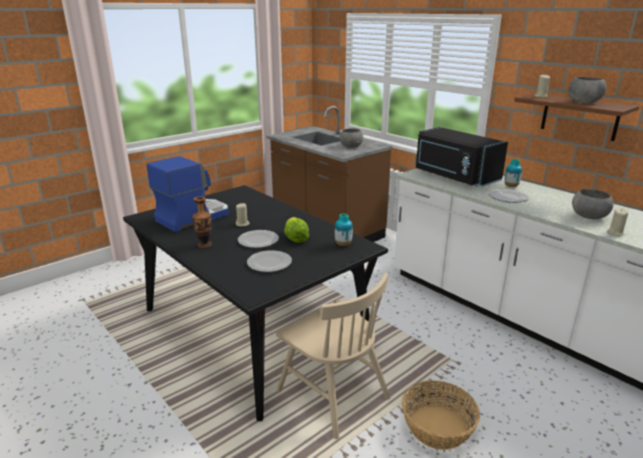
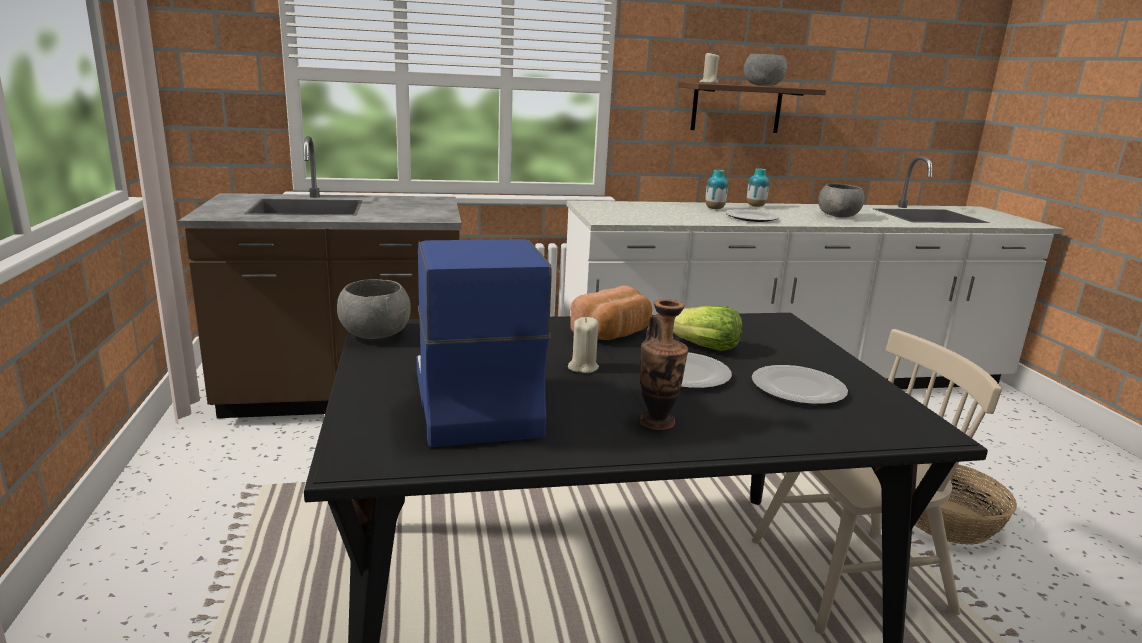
camera: 60 degrees left, 5 degrees down
(287, 220) = (614, 334): none -> bread
(343, 244) = (759, 328): vase -> vase (755, 206)
(351, 146) = (407, 207): grey bowl -> grey bowl (375, 334)
(454, 176) = (645, 212): black microwave -> none
(615, 233) = (890, 222): beige candle -> none

